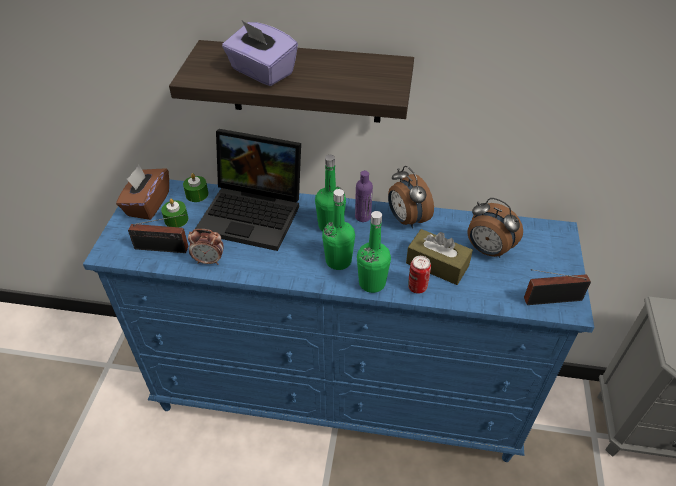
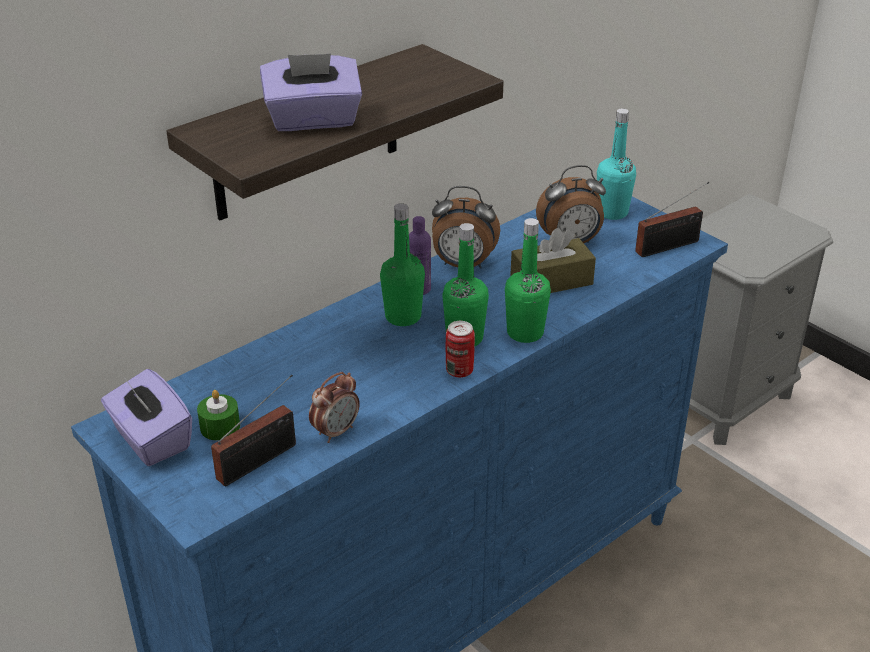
camera: 50 degrees left, 10 degrees down
(147, 204) = (151, 439): brown tissue box -> purple tissue box
(197, 194) = (196, 389): green candle -> none
(255, 213) = (302, 359): laptop -> none
(417, 287) = (566, 308): can -> can (459, 371)
(548, 250) = (612, 212): none -> turquoise bottle
(549, 299) = (670, 246): radio -> radio turned 150 degrees counterclockwise

